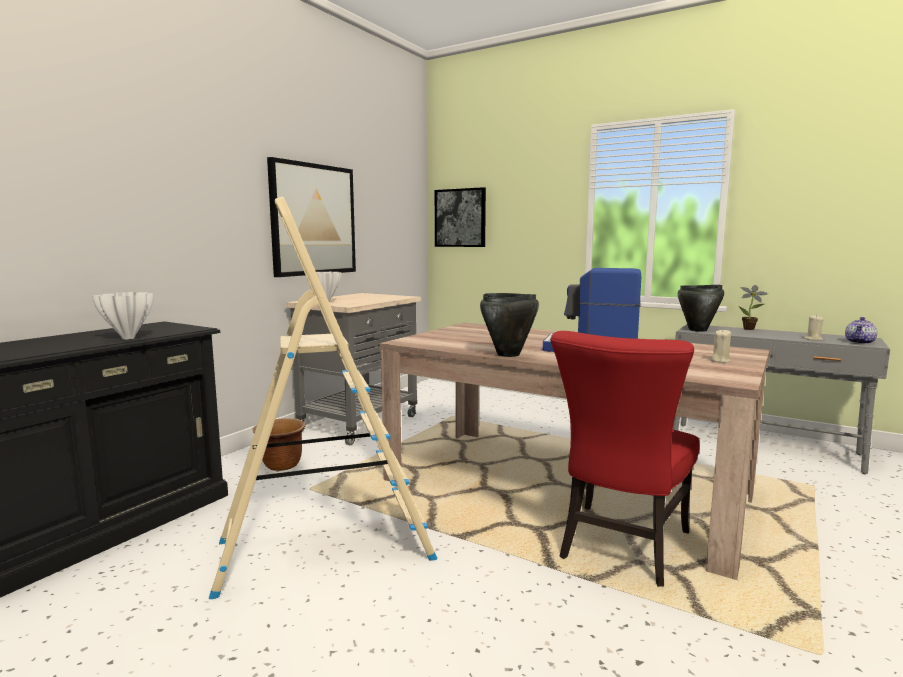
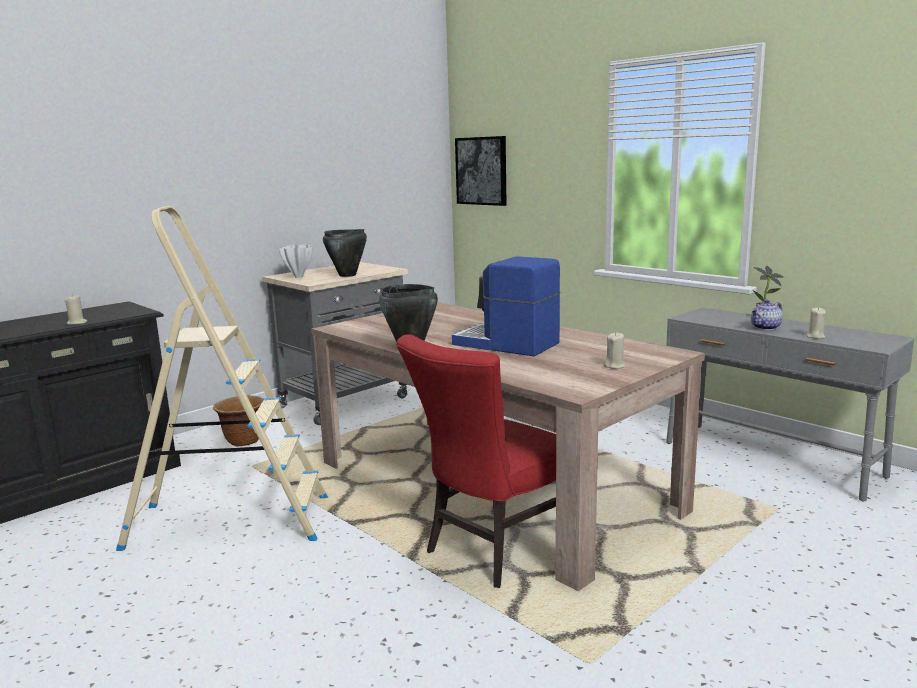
camera: 15 degrees right, 5 degrees up
(129, 338) = (77, 323): white vase -> beige candle
(313, 220) = (294, 188): picture -> none
(698, 330) = (696, 318): black cooking pot -> black cooking pot (347, 275)
(860, 342) = (866, 344): teapot -> teapot (766, 328)

